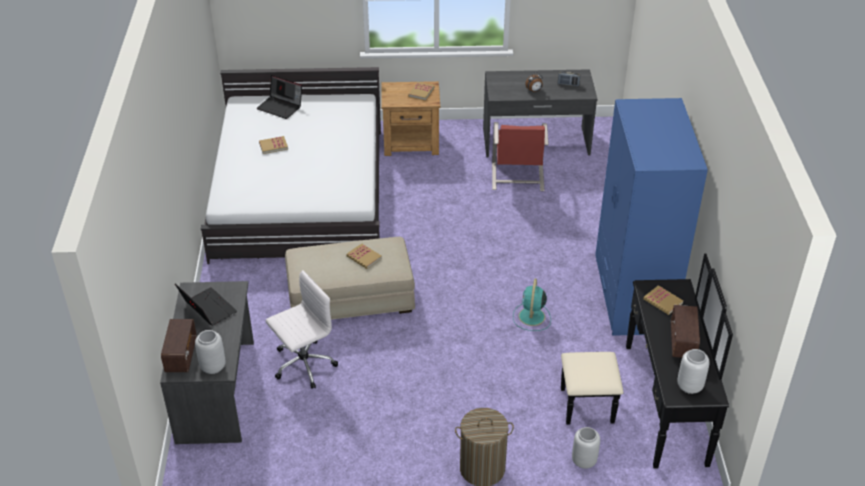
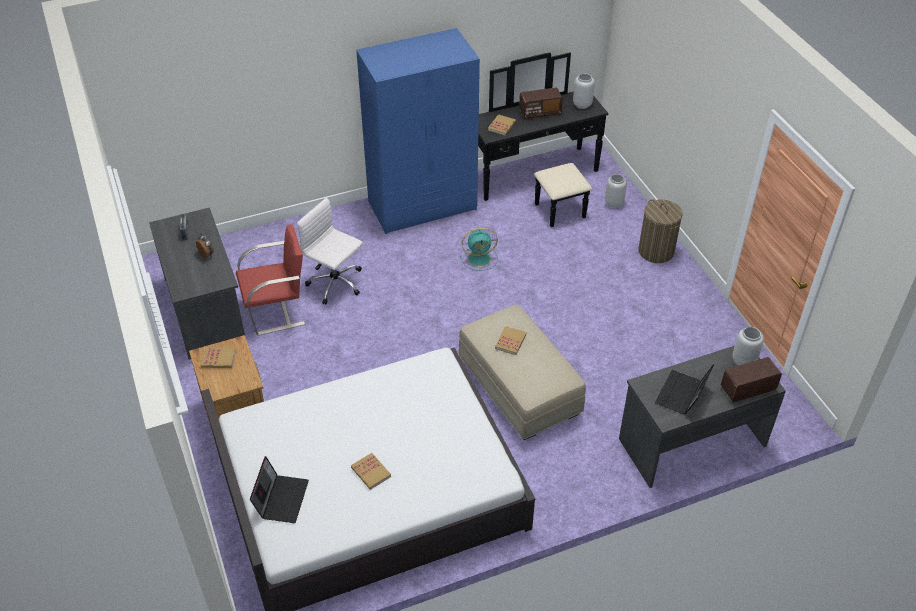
camera: 110 degrees left, 5 degrees up
(303, 365) = (623, 391): white office chair -> white office chair (336, 284)

